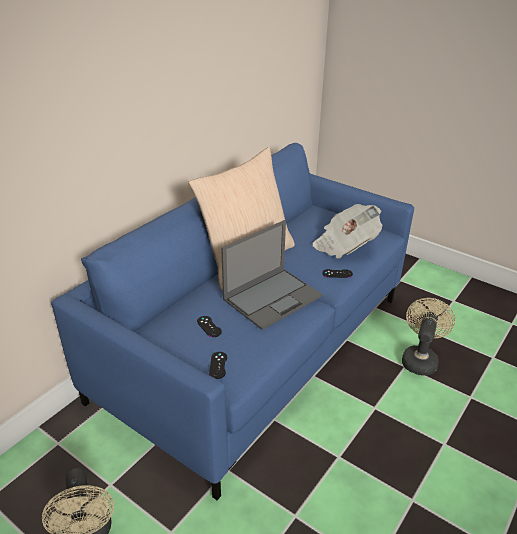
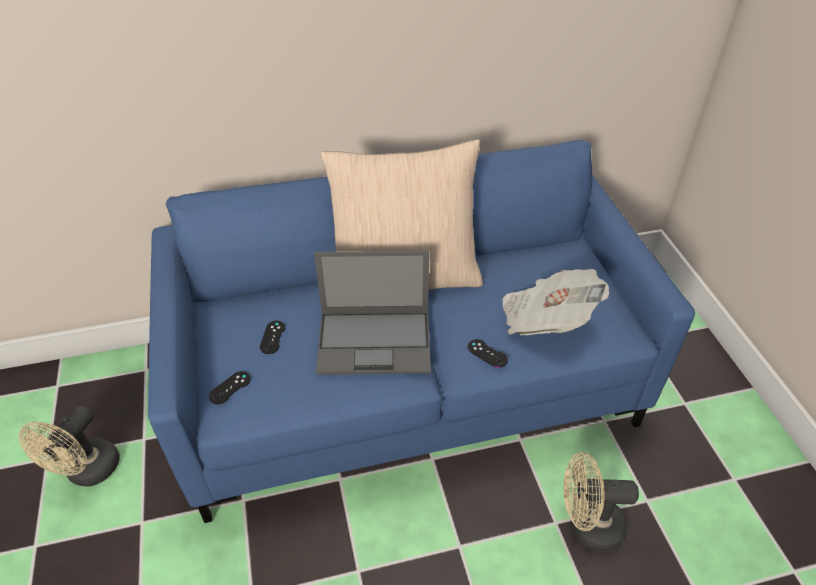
camera: 40 degrees right, 10 degrees up
(420, 359) = (587, 527): beige fan -> beige fan turned 150 degrees counterclockwise

